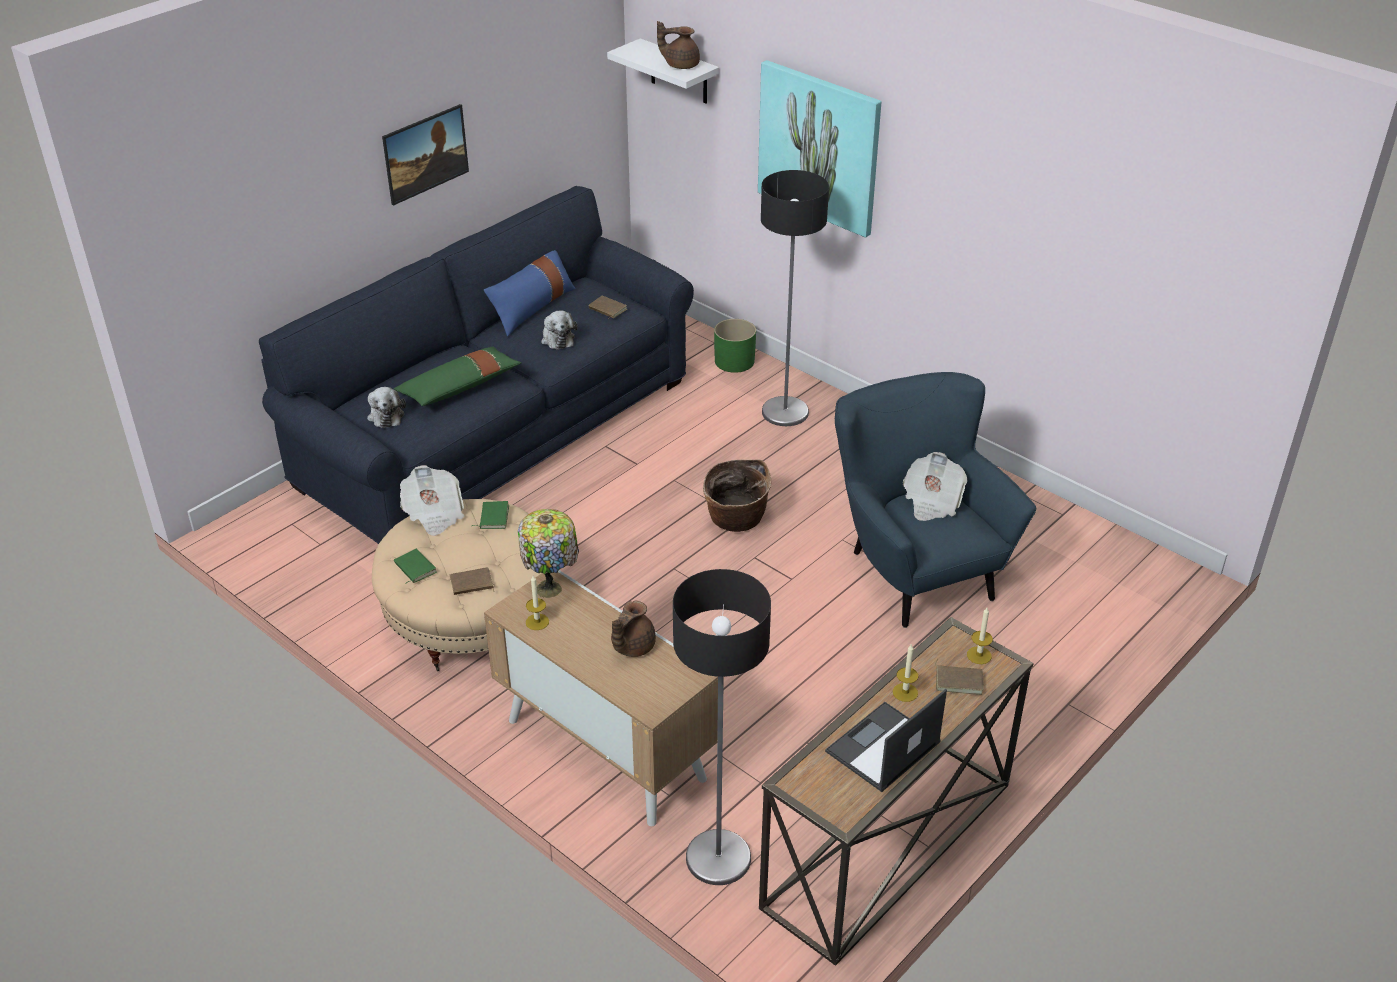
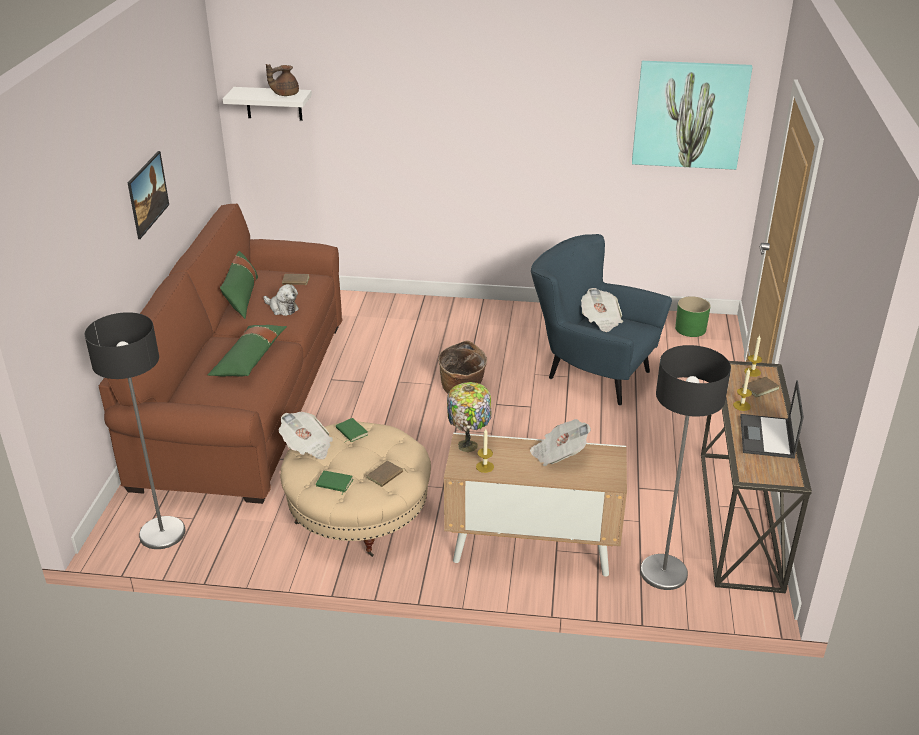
camera: 35 degrees left, 5 degrees down
(386, 415) = (215, 395): plush toy -> none
(496, 433) = (246, 399): blue sofa -> brown sofa
(533, 308) = (242, 297): blue pillow -> green pillow
(631, 647) = (558, 454): brown teapot -> newspaper
(734, 361) = (359, 302): green planter -> green planter (690, 329)
(785, 412) = (423, 319): floor lamp -> floor lamp (162, 533)
(819, 147) = (407, 125): picture -> picture (689, 114)

